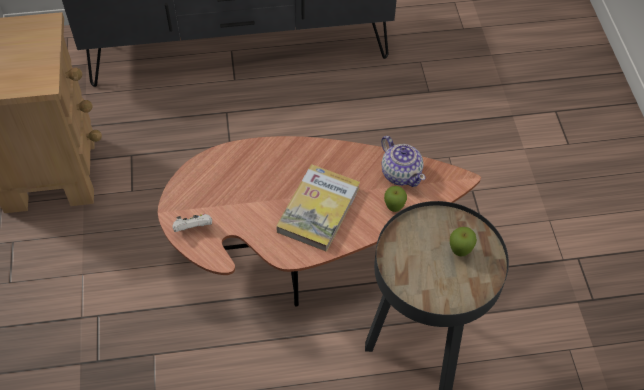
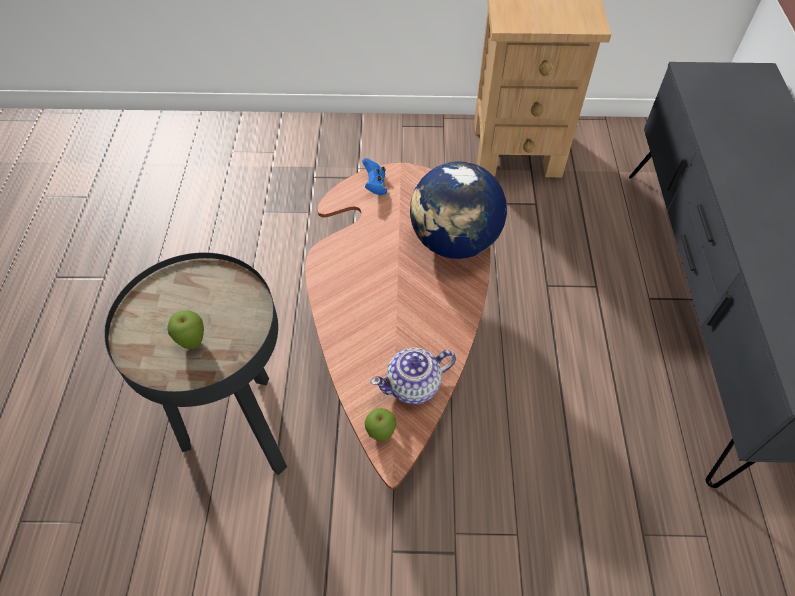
camera: 100 degrees right, 0 degrees up
(193, 228) = (375, 186): white game controller -> blue game controller
(255, 161) = (454, 242): none -> globe
(318, 210) = (376, 291): book -> none
(394, 208) = (361, 367): apple -> apple (381, 434)

